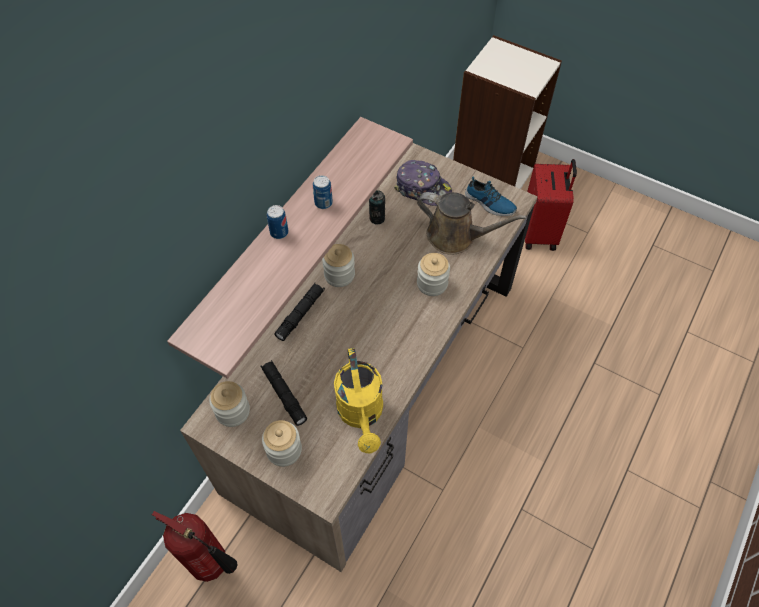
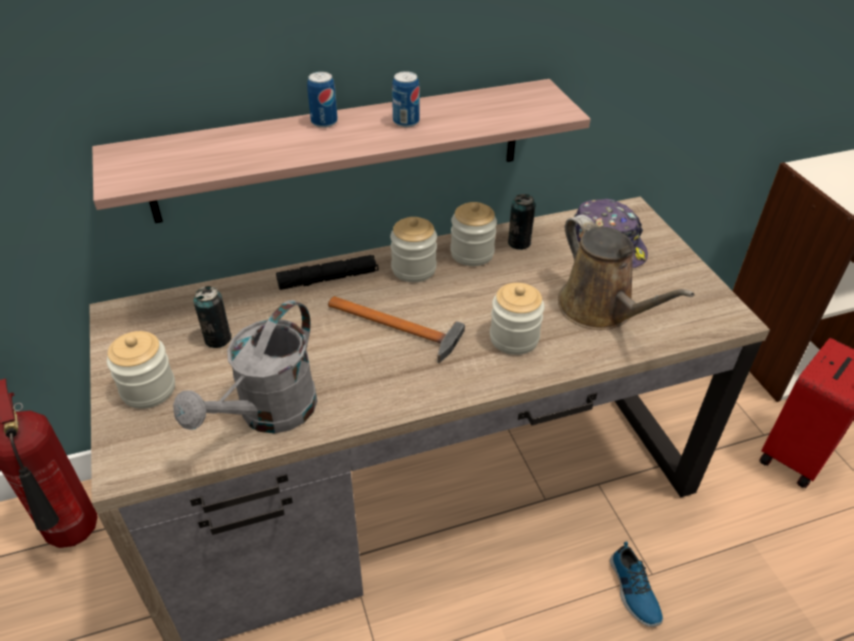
camera: 40 degrees right, 15 degrees down
(233, 411) = (153, 320): jar -> jar (472, 253)
(284, 395) = (218, 339): black flashlight -> can
(362, 415) = (269, 414): yellow watering can -> grey watering can
(371, 318) = (398, 328): none -> hammer
(489, 203) = (686, 301): shoe -> shoe (633, 590)

